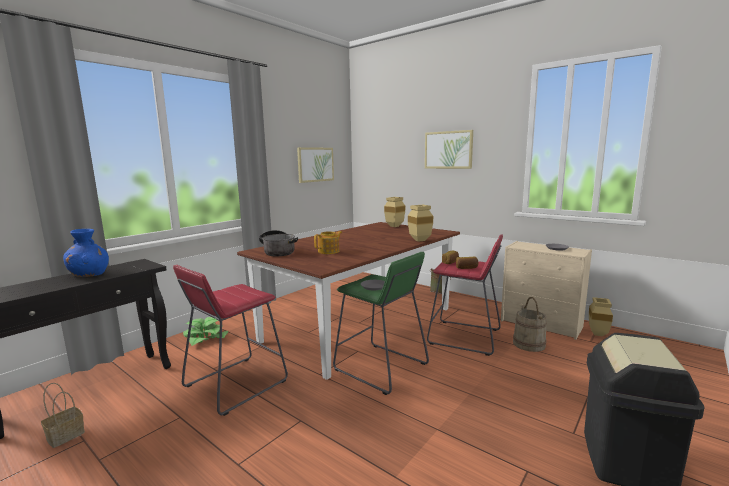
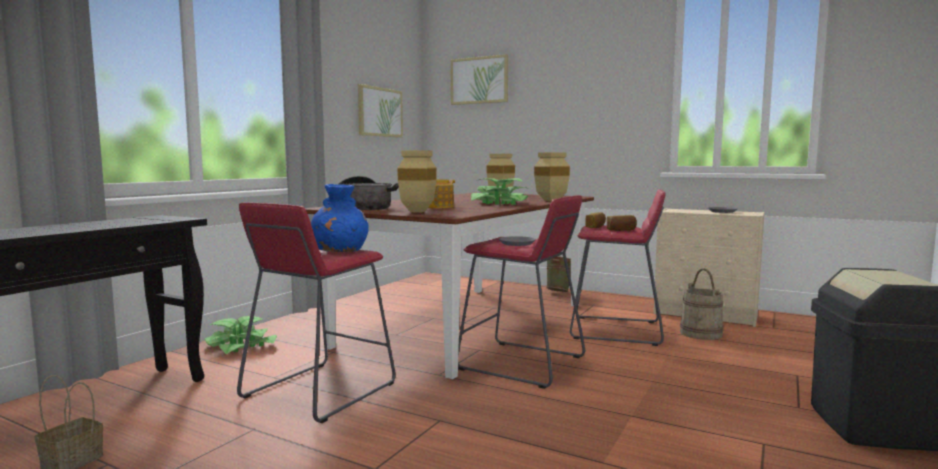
camera: 10 degrees left, 5 degrees down
(90, 274) = (91, 224): blue vase -> blue vase (340, 251)
(377, 245) = (499, 203): none -> potted plant
(381, 367) = (521, 364): green stool -> red stool
(448, 150) = (567, 94): picture -> picture (479, 80)
(599, 334) = (779, 321): beige vase -> beige vase (418, 212)

